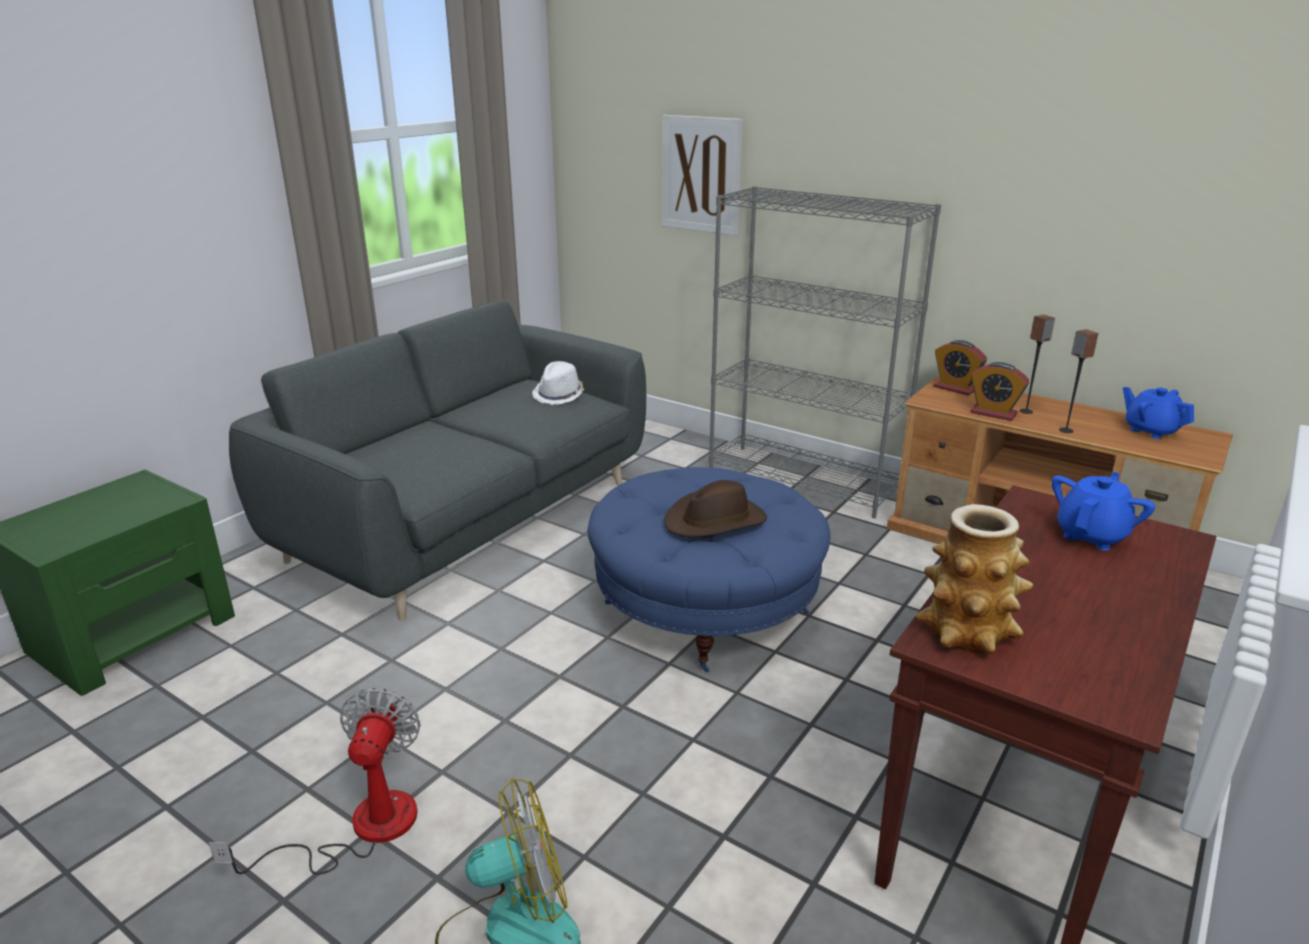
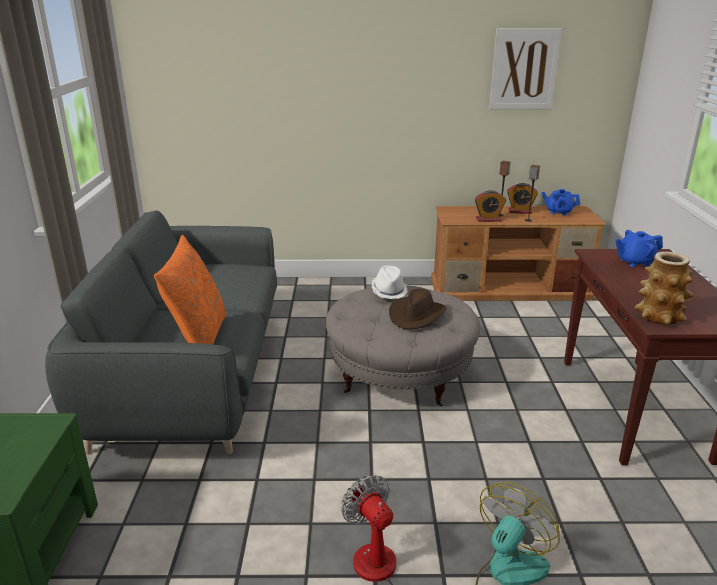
camera: 35 degrees left, 0 degrees up
(418, 463) = (198, 338): none -> orange pillow
(559, 395) = (227, 269): white hat -> white hat (389, 290)
(701, 175) = (261, 102): picture -> picture (524, 69)
(705, 607) = (400, 373): blue ottoman -> grey ottoman
(804, 480) = (367, 287): grey bookcase -> none
(955, 388) = (454, 211): alarm clock -> alarm clock (520, 211)
(1092, 535) = (634, 262): blue teapot -> blue teapot turned 105 degrees counterclockwise

